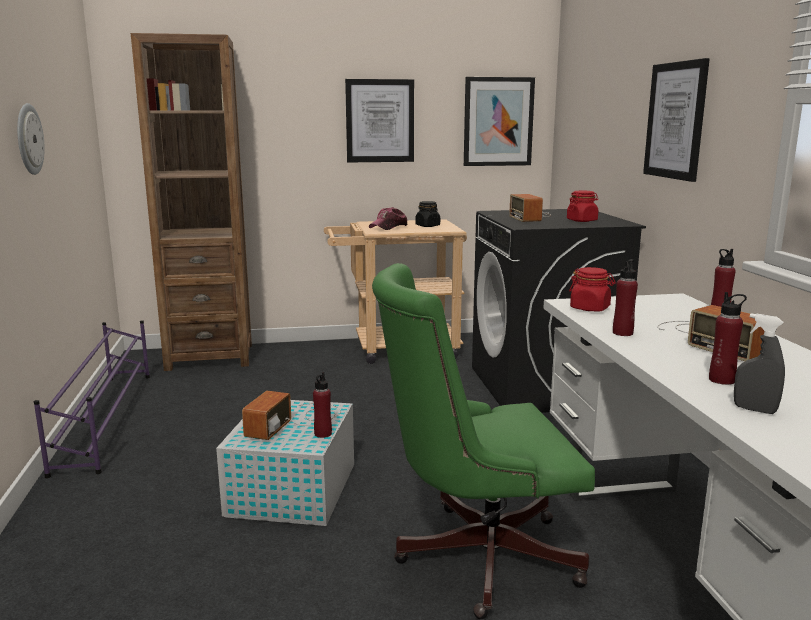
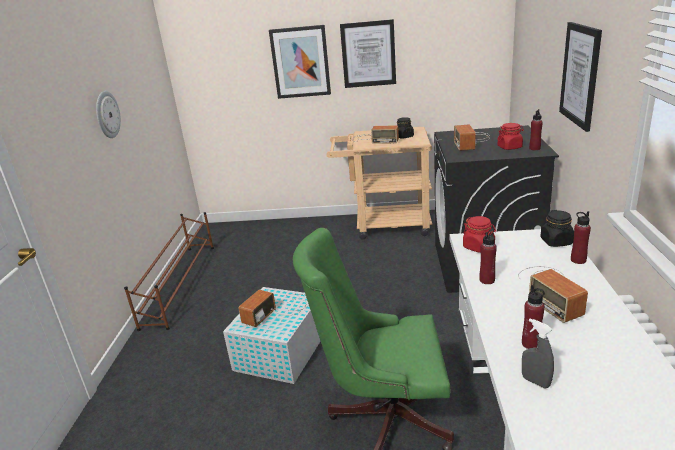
camera: 15 degrees right, 10 degrees up
(106, 419) = (181, 284): purple shoe rack -> brown shoe rack
(210, 357) = (255, 230): brown bookcase -> none
(323, 434) = (292, 323): red bottle -> red bottle (534, 148)
(389, 227) = (373, 139): cap -> radio
(498, 122) = (464, 47): picture -> picture (300, 62)
(681, 303) = (556, 242): none -> black jar

